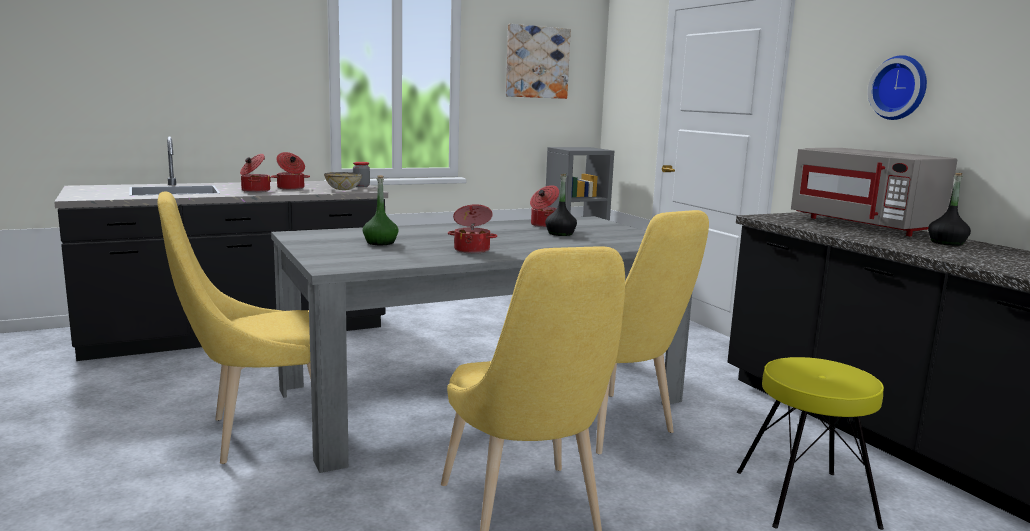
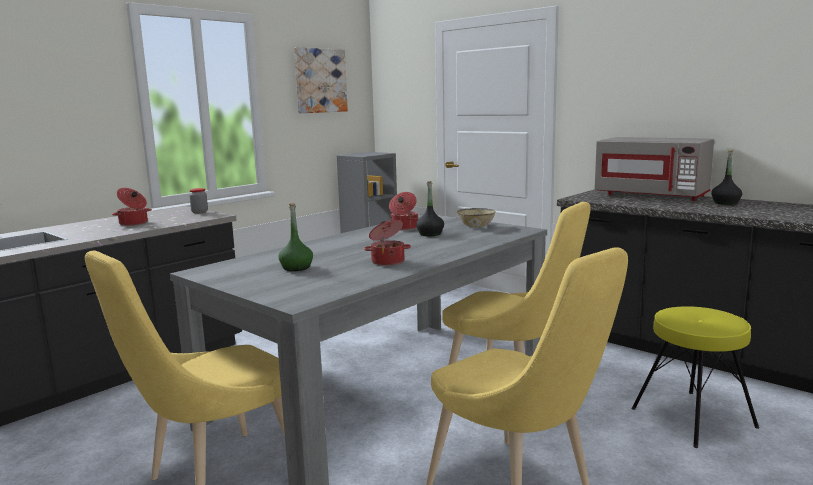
camera: 20 degrees left, 0 degrees up
(255, 190) = (101, 231): cooking pot -> none
(343, 189) = (189, 218): bowl -> bowl (476, 226)
(900, 88) = (660, 88): wall clock -> none

